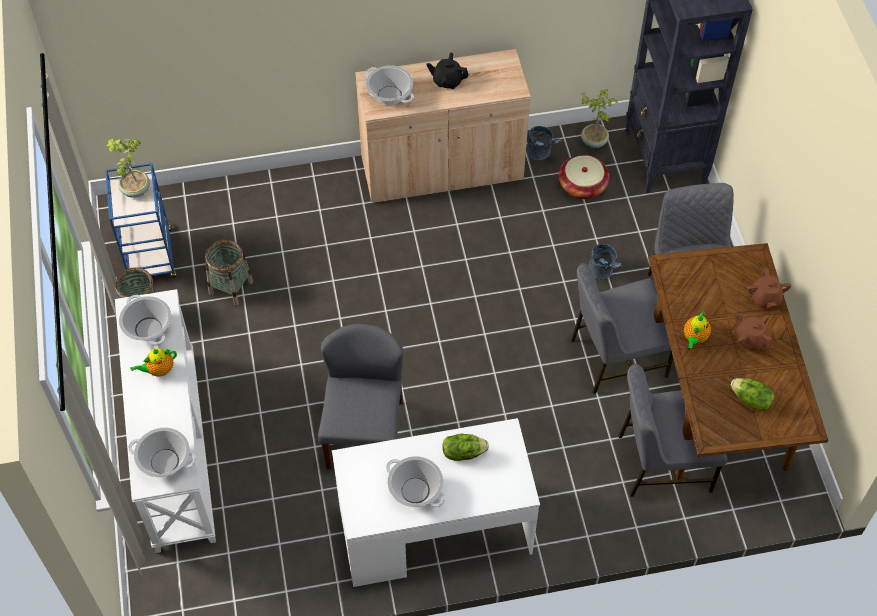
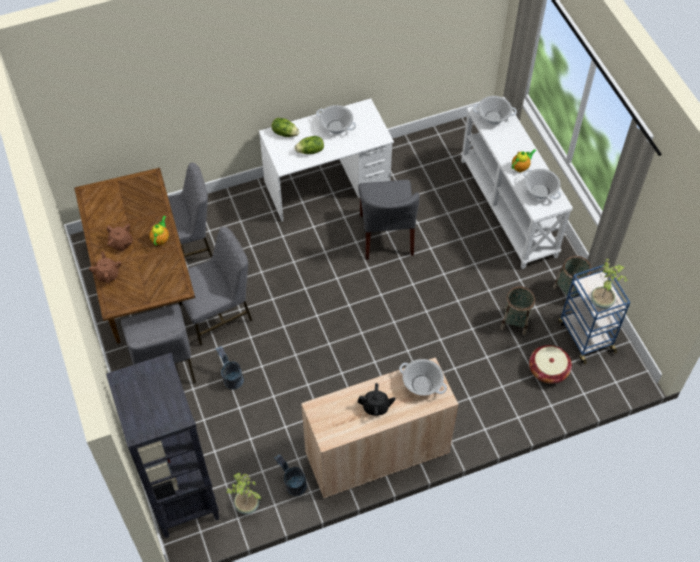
camera: 170 degrees right, 0 degrees up
(582, 186) = (254, 456): basket -> basket (548, 370)
(750, 400) = (123, 203): lettuce -> lettuce (285, 133)

